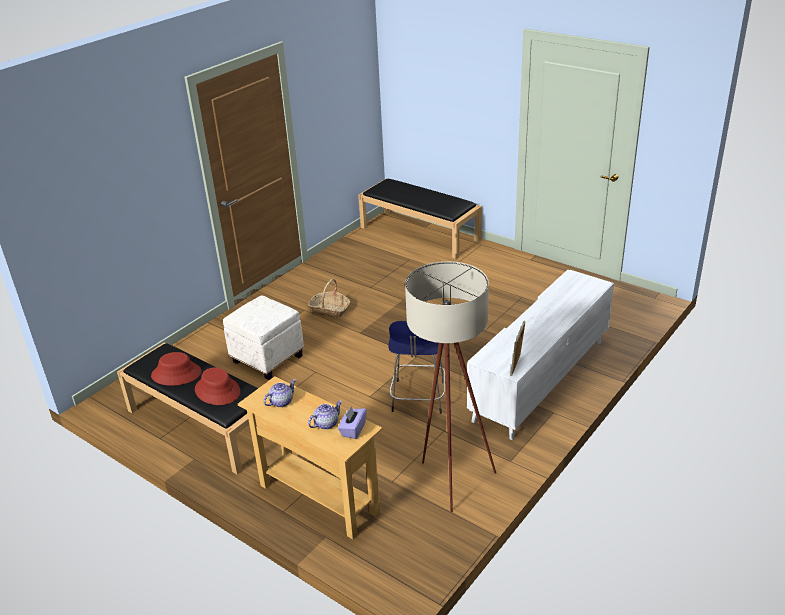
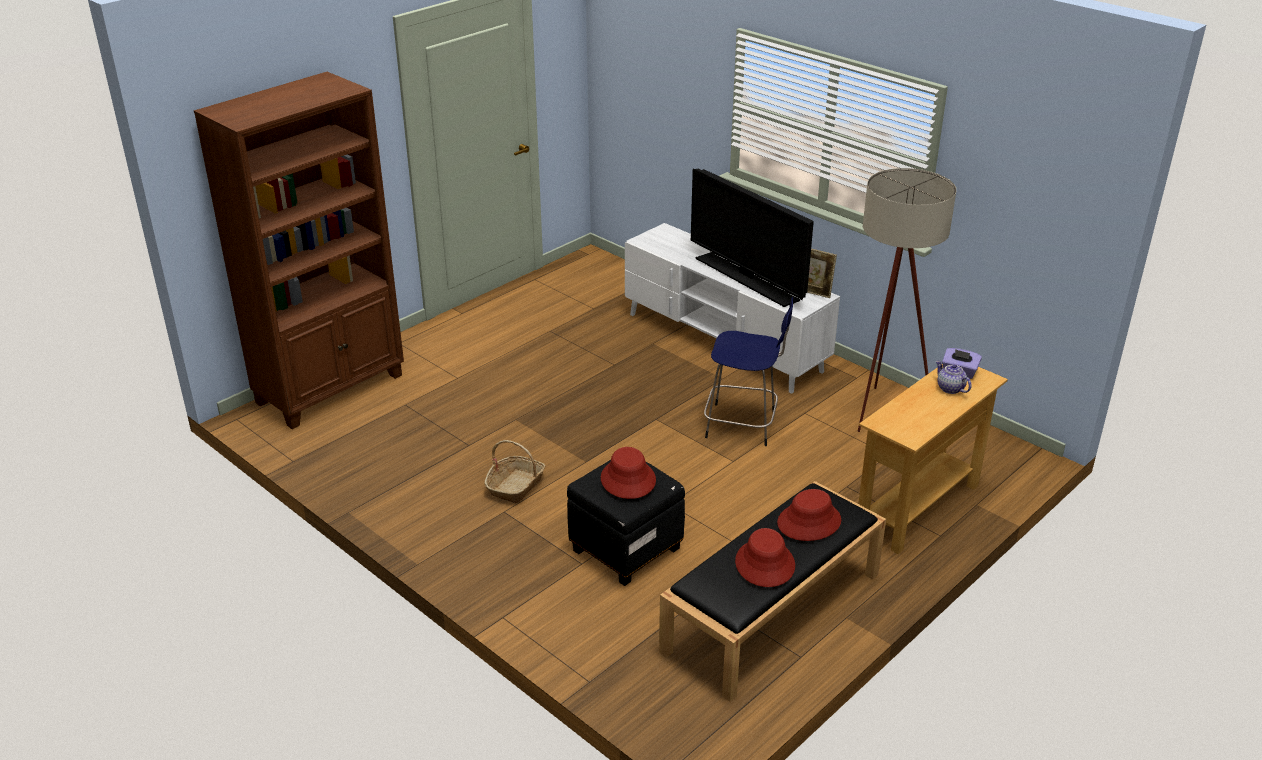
camera: 85 degrees left, 0 degrees up
(262, 313) = (627, 480): none -> red hat
(266, 358) = (626, 550): white ottoman -> black ottoman
(281, 401) = (911, 418): teapot -> none
(420, 233) = (332, 389): black bench -> brown bookcase
(527, 330) = (747, 279): none -> television

